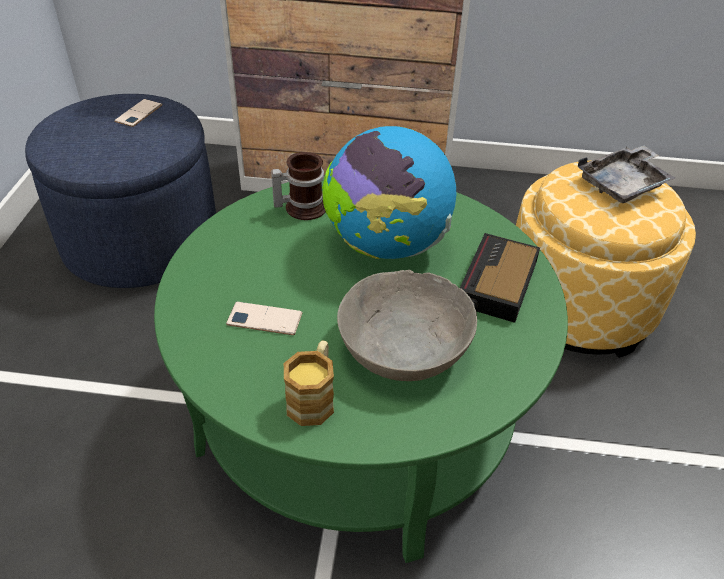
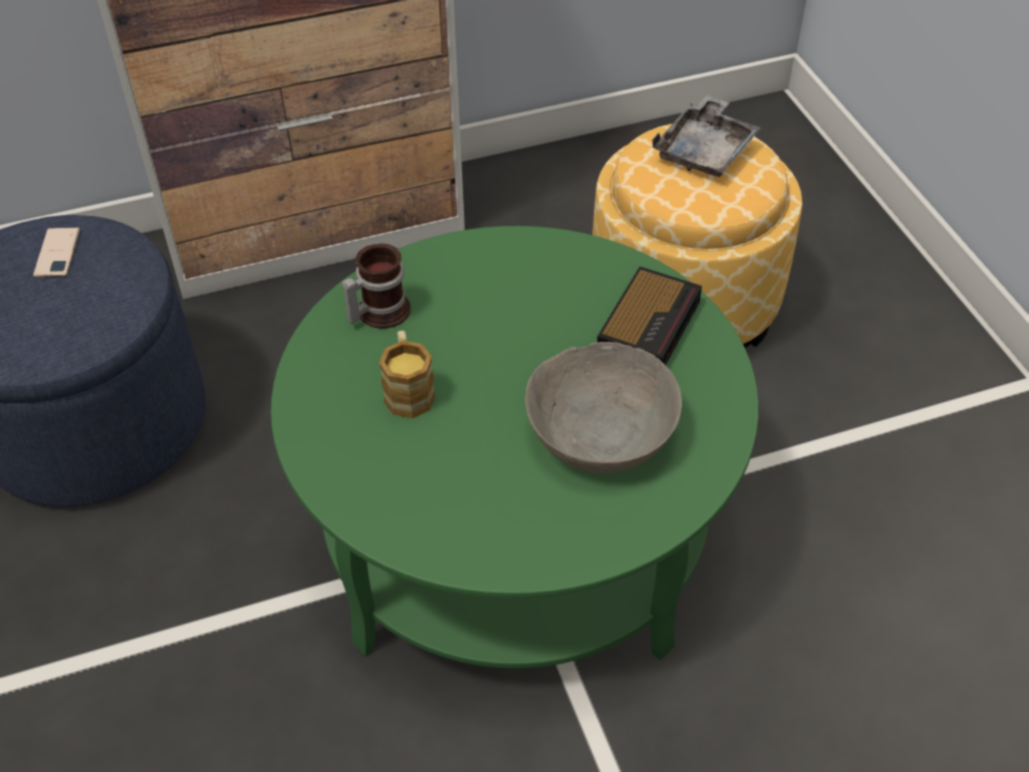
camera: 25 degrees left, 5 degrees up
(264, 319) = (435, 462): phone -> none
(313, 397) = (547, 523): mug -> mug (408, 390)
(386, 245) = (506, 323): globe -> none
(497, 284) = (650, 325): alarm clock -> alarm clock turned 150 degrees counterclockwise

